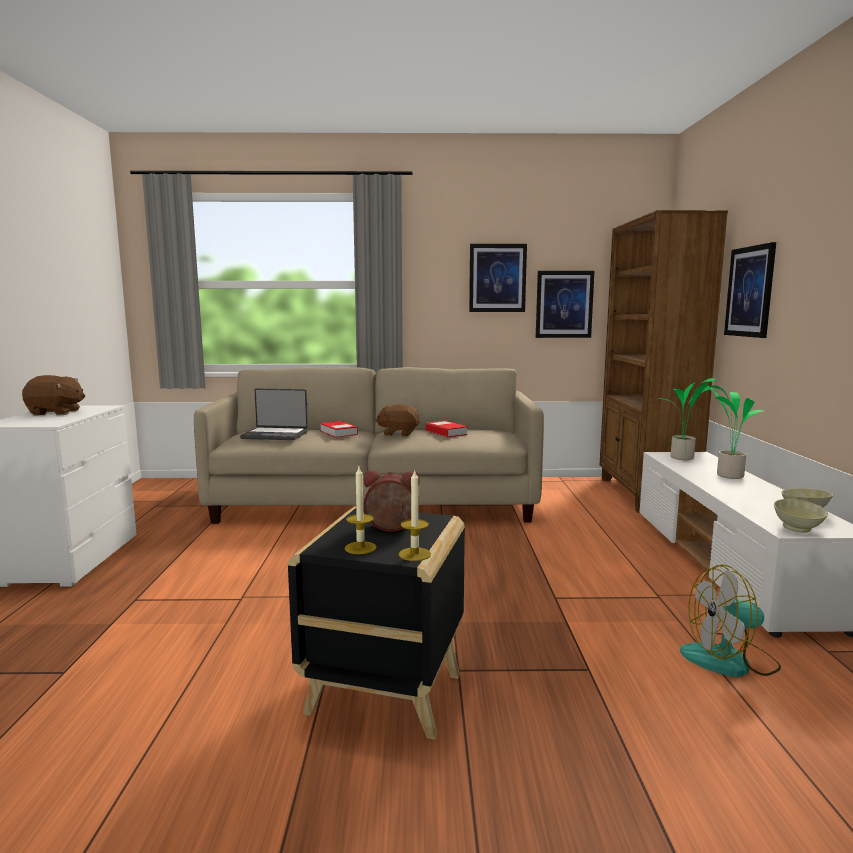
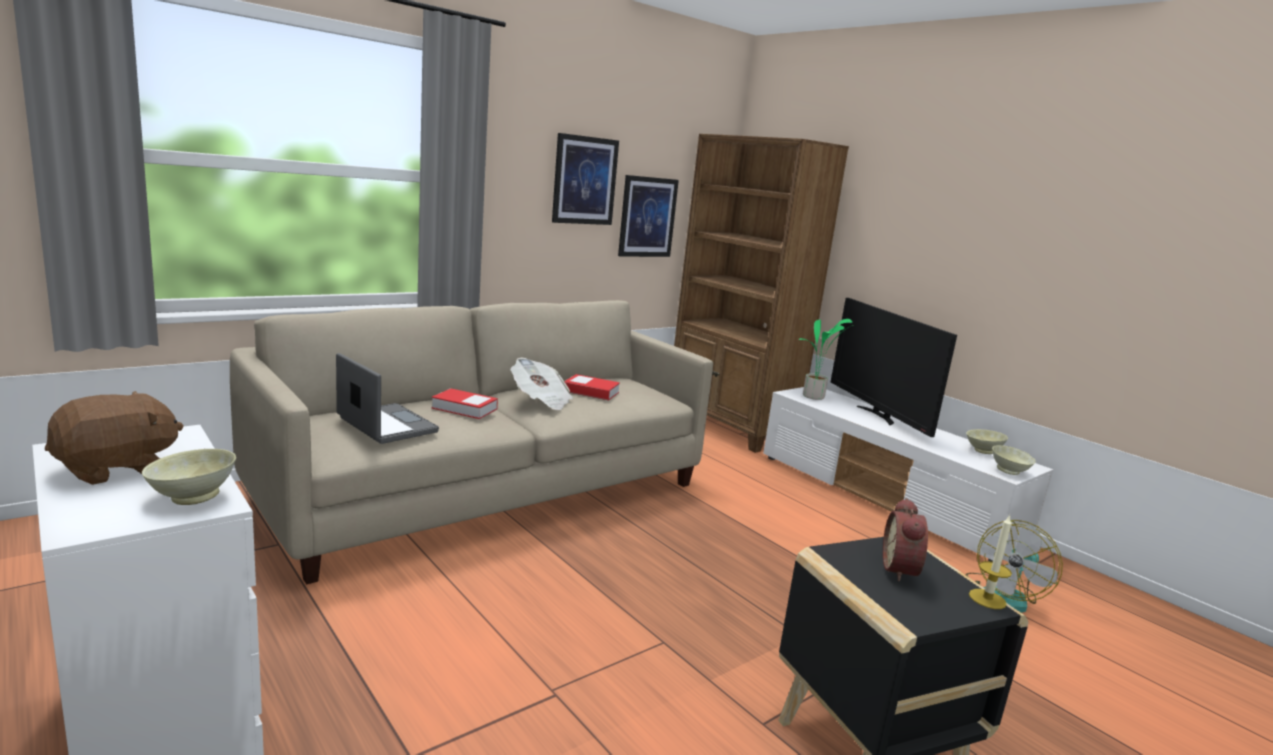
camera: 40 degrees left, 5 degrees up
(51, 421) = (192, 497): none -> beige bowl
(275, 435) = (385, 425): laptop -> laptop turned 105 degrees counterclockwise
(360, 548) = (939, 607): candle -> none
(391, 528) = (902, 570): alarm clock -> alarm clock turned 45 degrees counterclockwise
(399, 433) = (541, 400): brown plush toy -> newspaper
(728, 475) = (878, 415): potted plant -> television
(750, 291) = (879, 235): picture -> none

